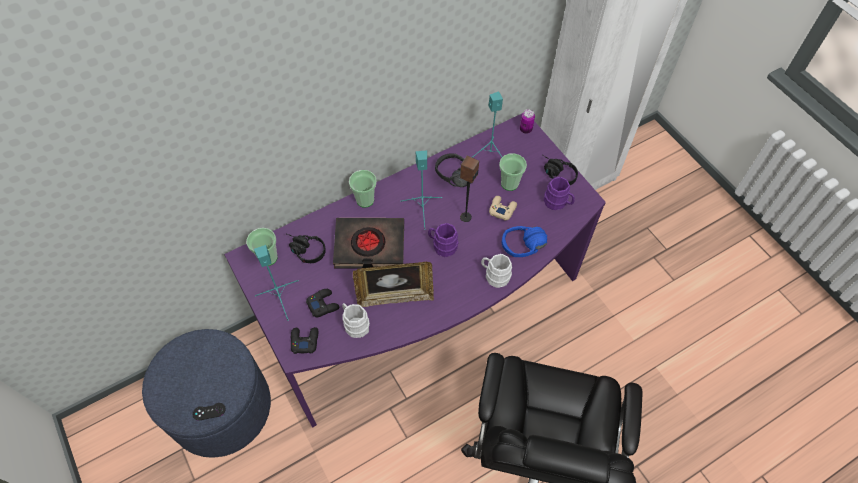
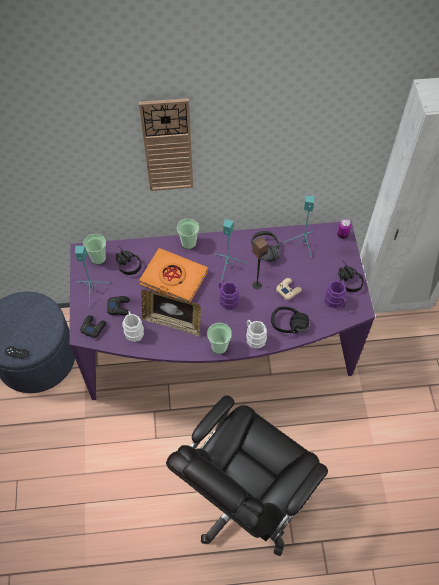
camera: 25 degrees right, 0 degrees up
(323, 86) = (168, 146): none -> wall clock
(369, 246) = (173, 278): black book -> orange book
(509, 183) = (305, 272): cup -> cup (219, 347)
(525, 251) = (288, 329): blue headphones -> black headphones

